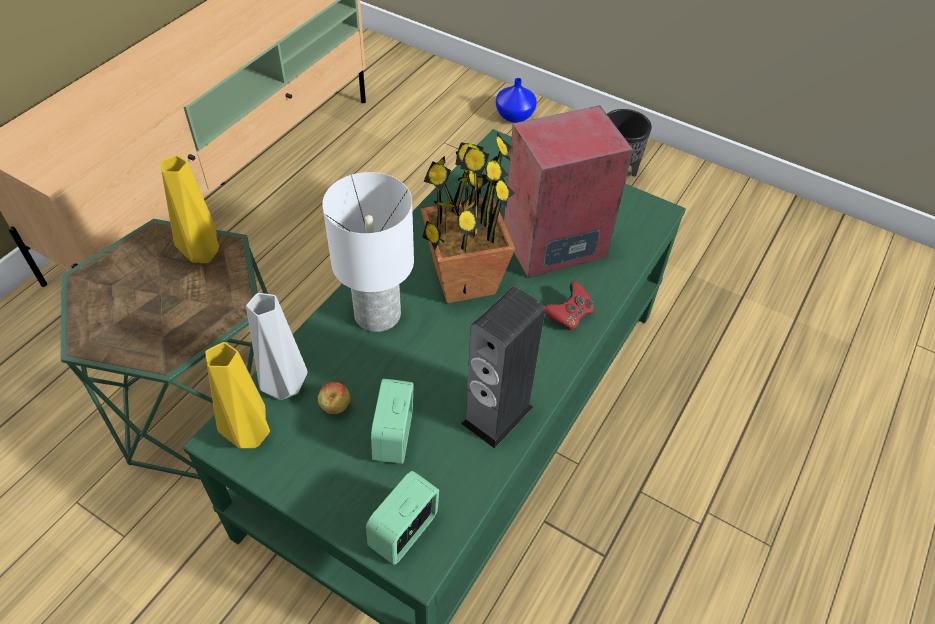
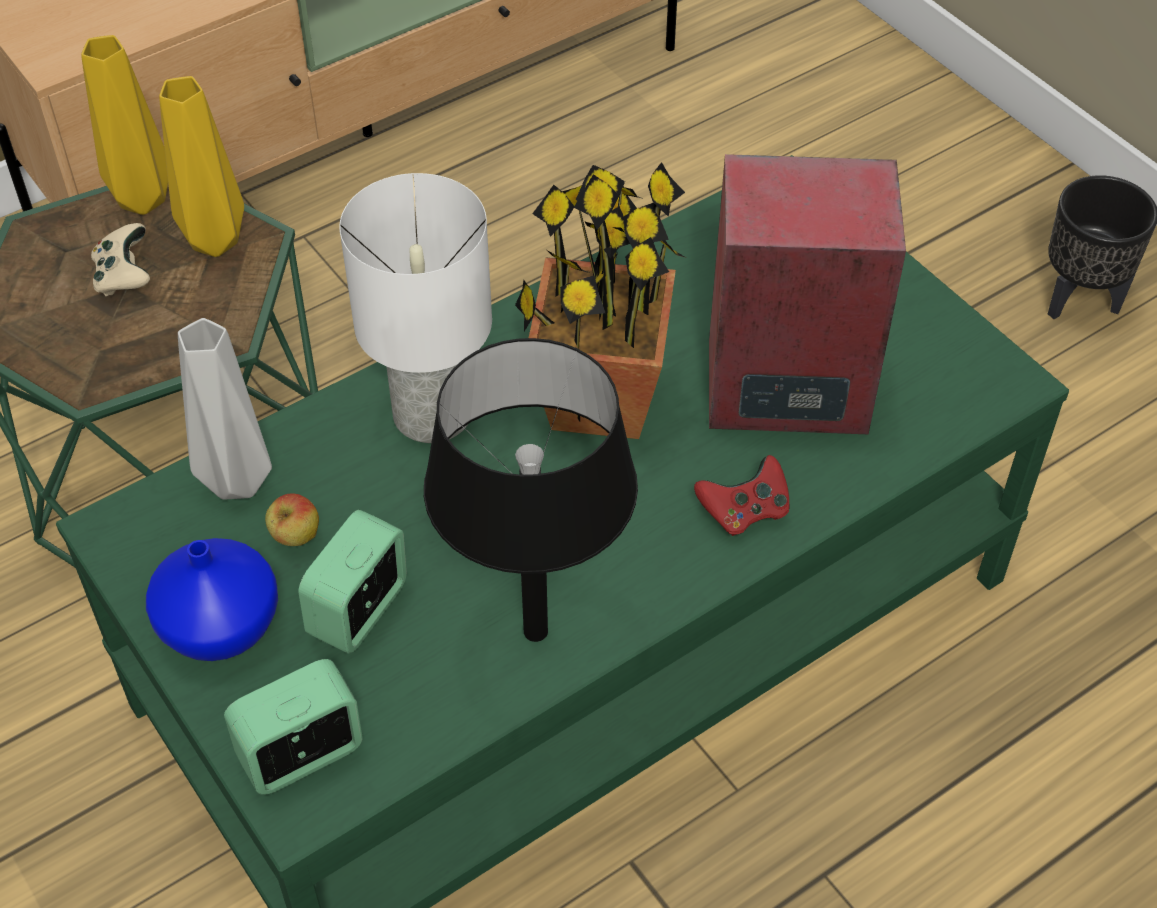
camera: 25 degrees right, 0 degrees up
(156, 289) = (124, 277): none -> beige game controller
(249, 437) = (151, 539): yellow vase -> yellow vase (140, 202)
(497, 415) = (536, 631): speaker -> black table lamp
(515, 115) = (938, 139): blue vase -> blue vase (222, 624)

